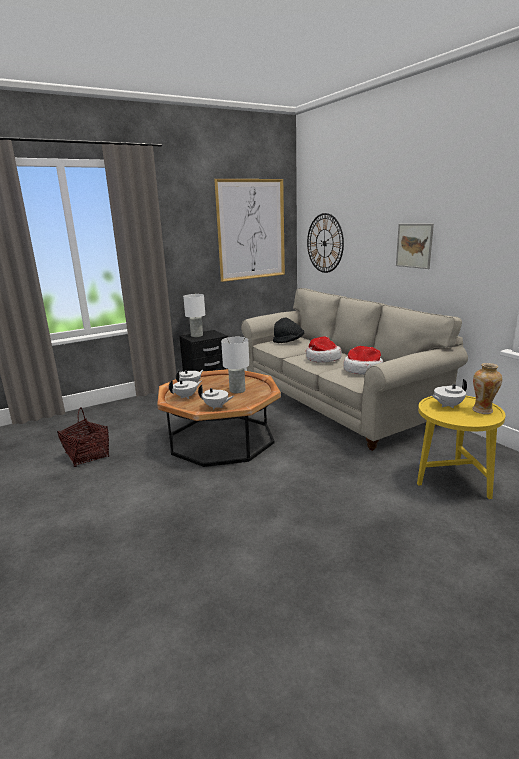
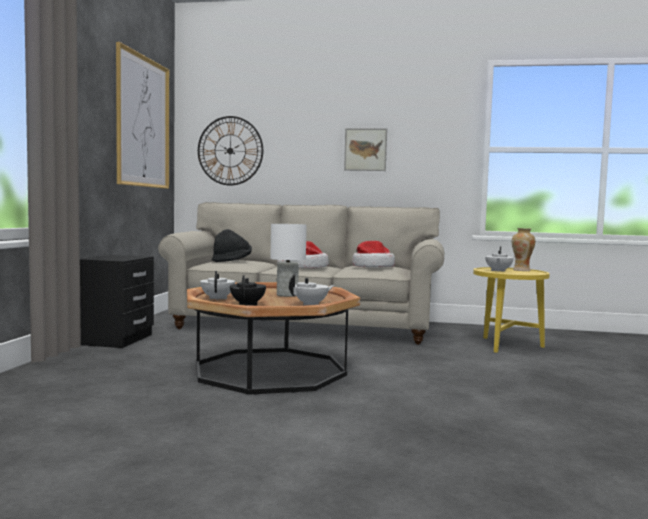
camera: 50 degrees left, 15 degrees down
(87, 455) = (123, 430): basket -> none
(186, 396) = (248, 304): white teapot -> black teapot
(196, 335) = (106, 258): white table lamp -> none

